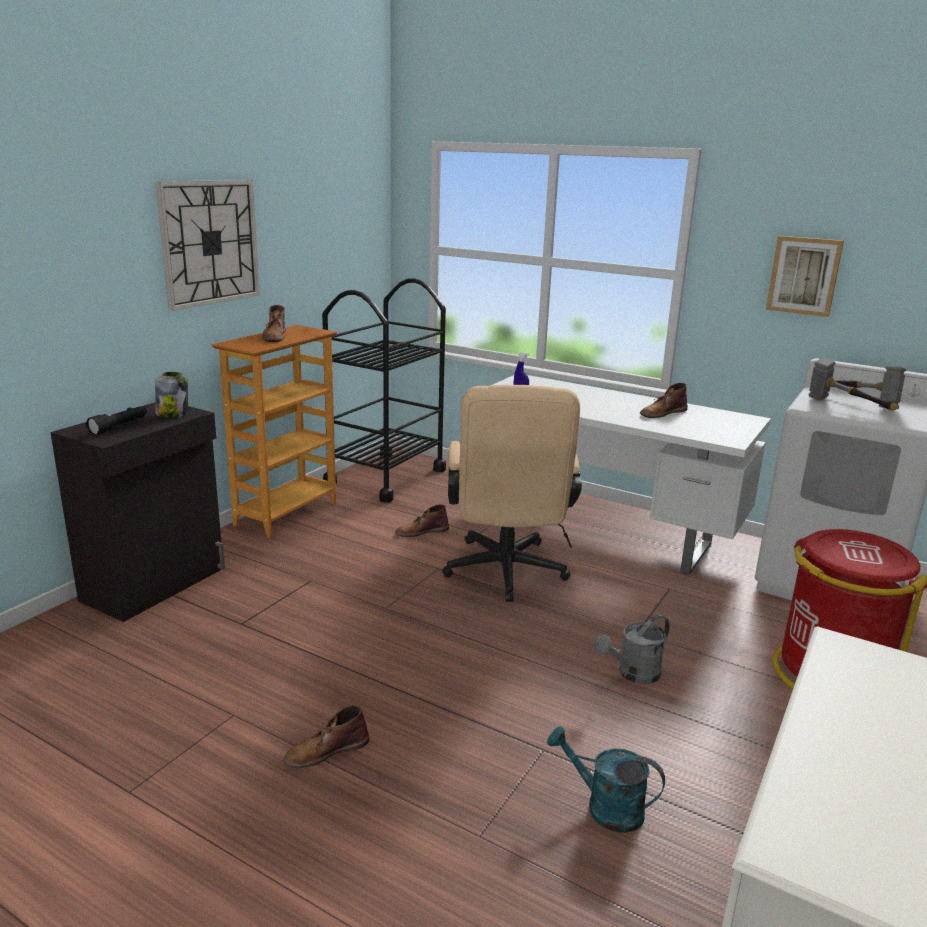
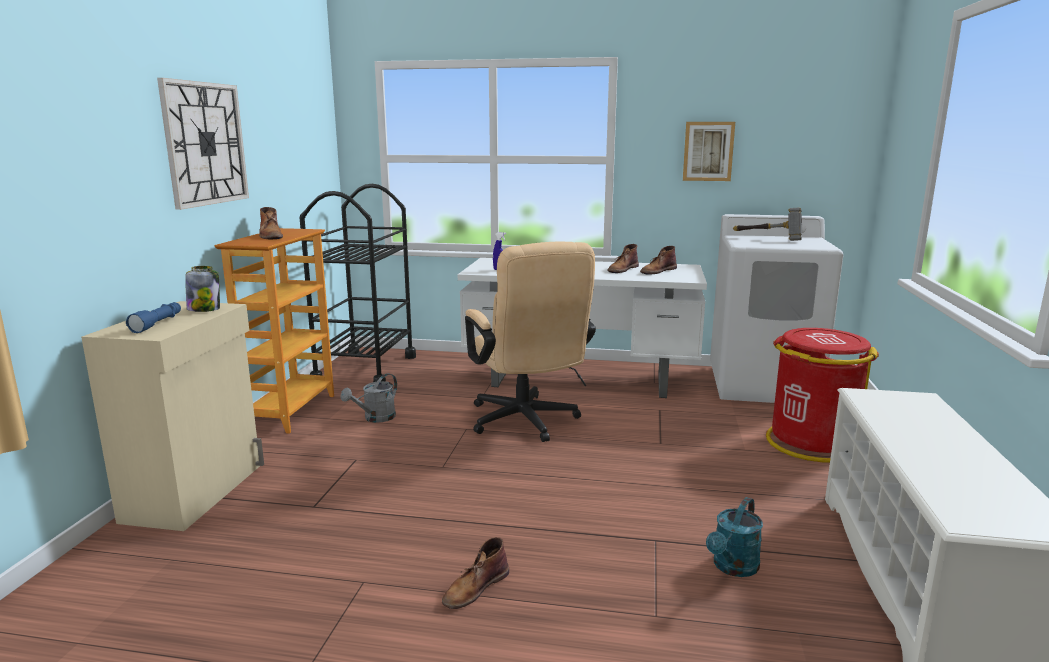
camera: 20 degrees left, 5 degrees down
(120, 427) = (158, 324): black flashlight -> blue flashlight
(156, 584) = (197, 492): black cabinet -> beige cabinet
(421, 531) = (430, 404): brown boot -> brown boot (657, 271)
(604, 807) = (733, 568): turquoise watering can -> turquoise watering can turned 60 degrees counterclockwise
(633, 674) = (680, 472): grey watering can -> grey watering can (375, 418)
(846, 407) = (767, 242): hammer -> none

